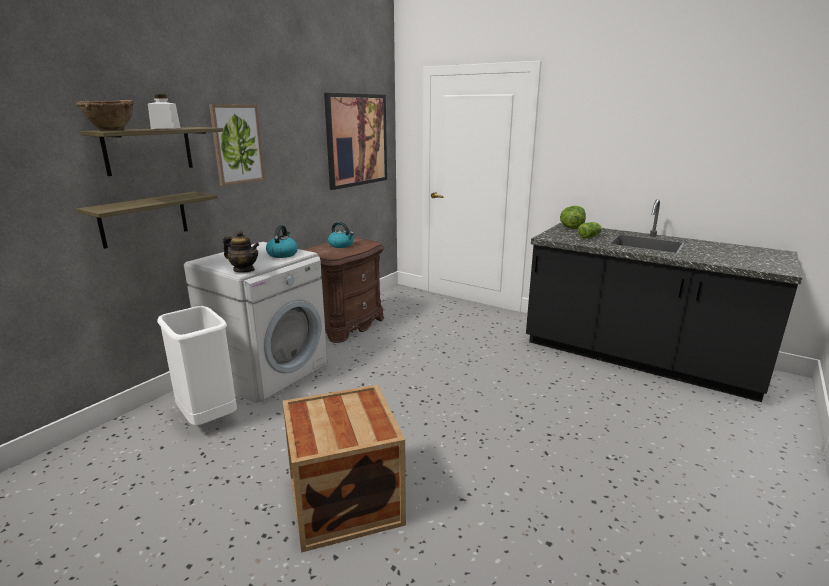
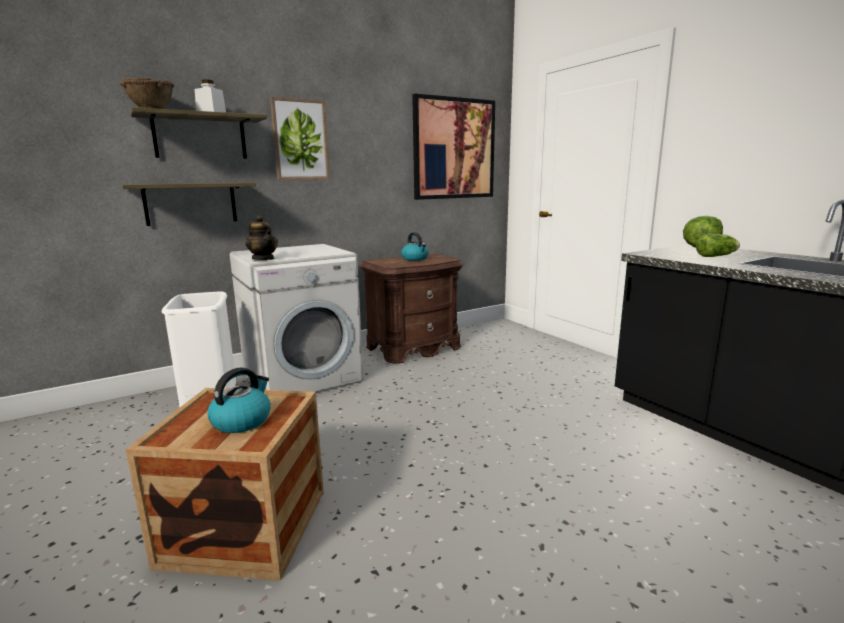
camera: 25 degrees right, 5 degrees down
(282, 254) = (321, 251): kettle -> kettle (242, 421)

